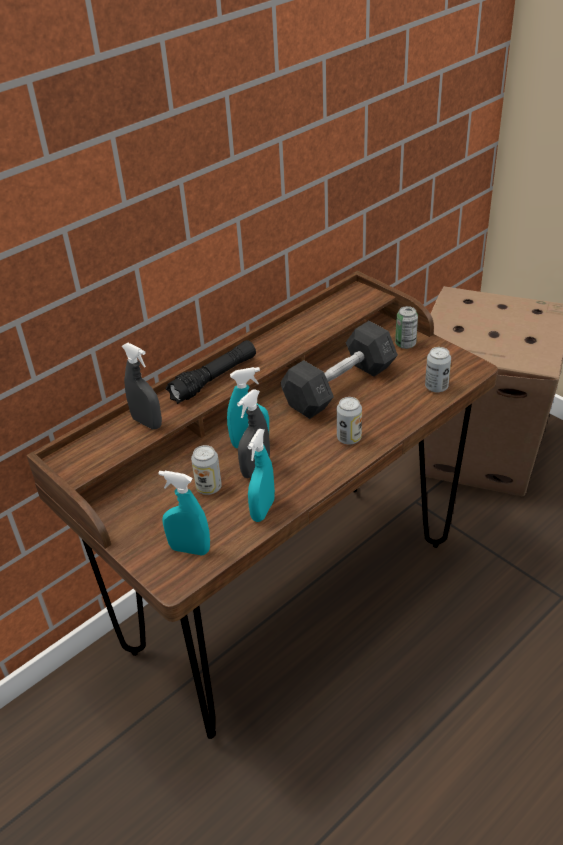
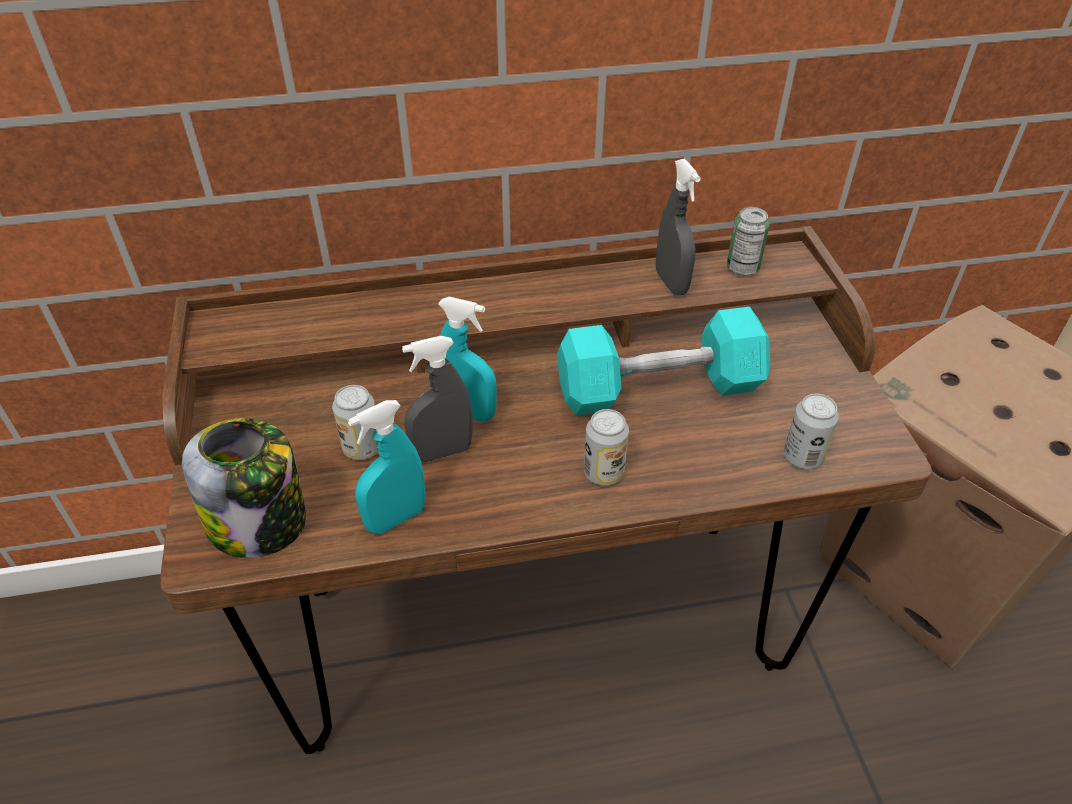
camera: 30 degrees right, 5 degrees up
(147, 422) = (345, 320): grey spray bottle -> grey spray bottle (671, 283)
(189, 549) = (260, 523): turquoise spray bottle -> jar
(214, 379) = (479, 299): black flashlight -> none
(340, 387) = (659, 388): grey dumbbell -> turquoise dumbbell
(405, 344) = (811, 367): can -> can (742, 268)

